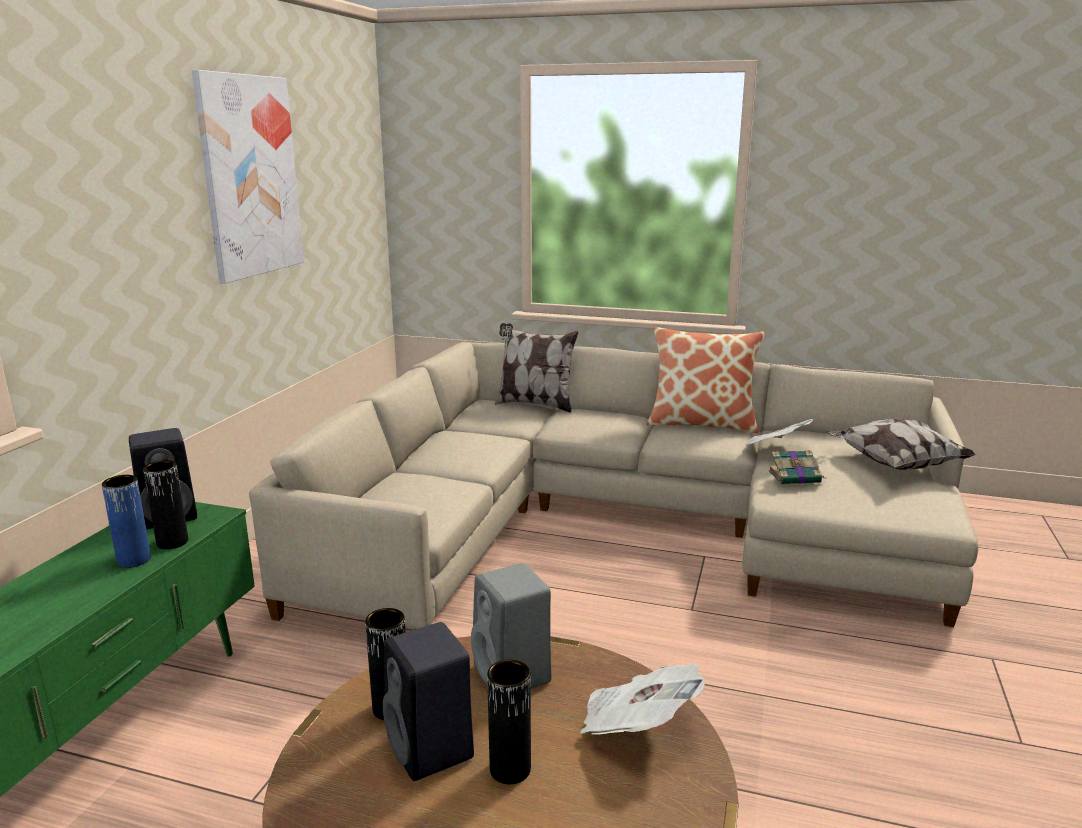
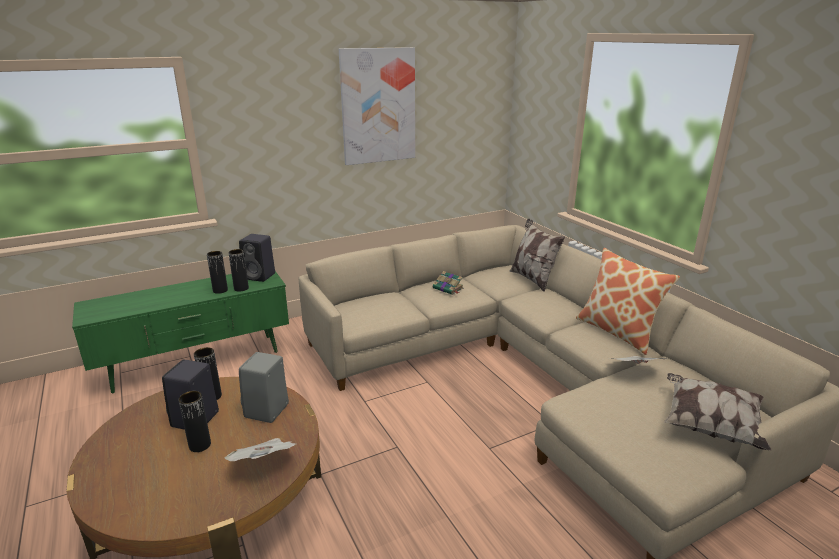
camera: 45 degrees right, 5 degrees up
(134, 560) = (220, 290): blue vase -> black vase
(795, 477) = (604, 395): book -> book (448, 288)

